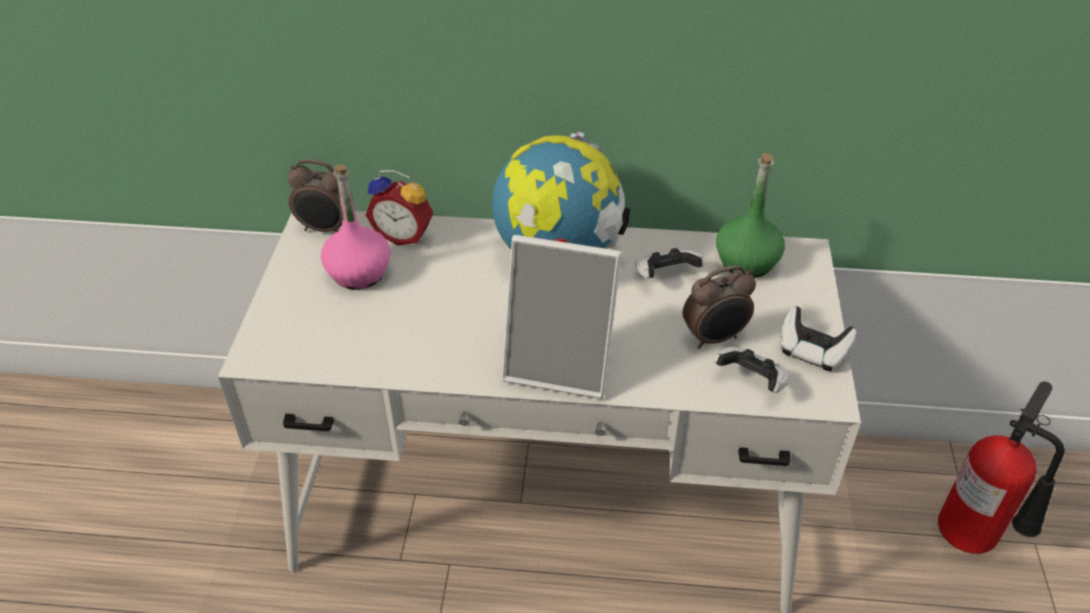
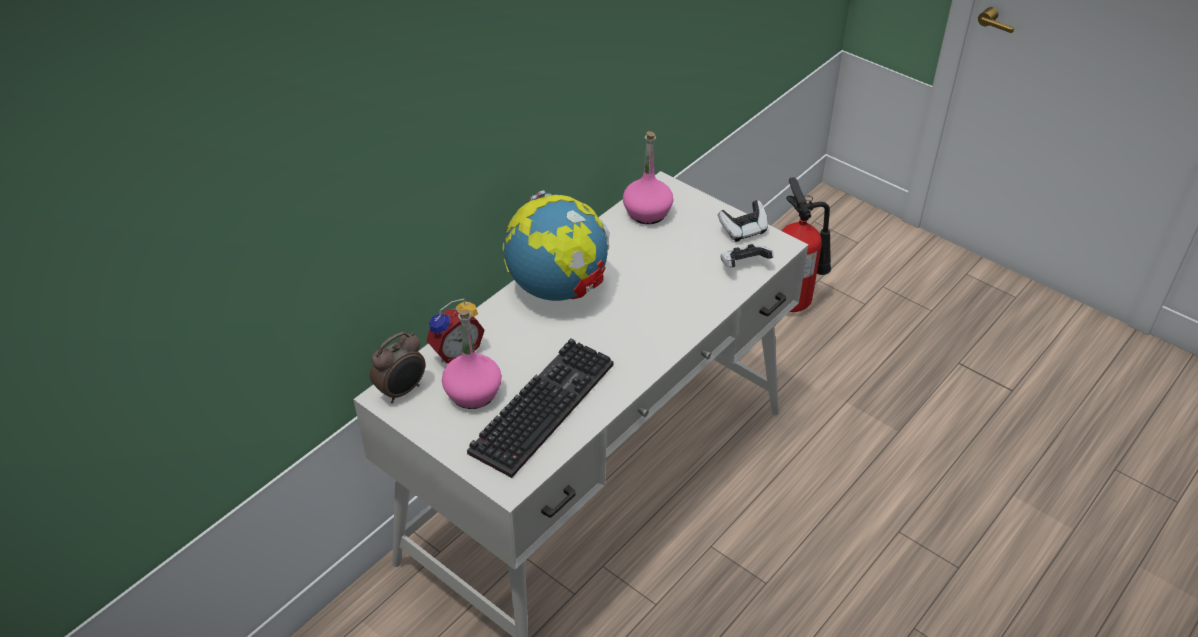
camera: 55 degrees left, 0 degrees up
(380, 326) = (541, 405): none -> keyboard
(561, 364) = (658, 336): picture frame -> none
(665, 276) = (625, 252): game controller -> none
(714, 338) = (697, 261): alarm clock -> none
(747, 262) = (647, 213): green bottle -> pink bottle

